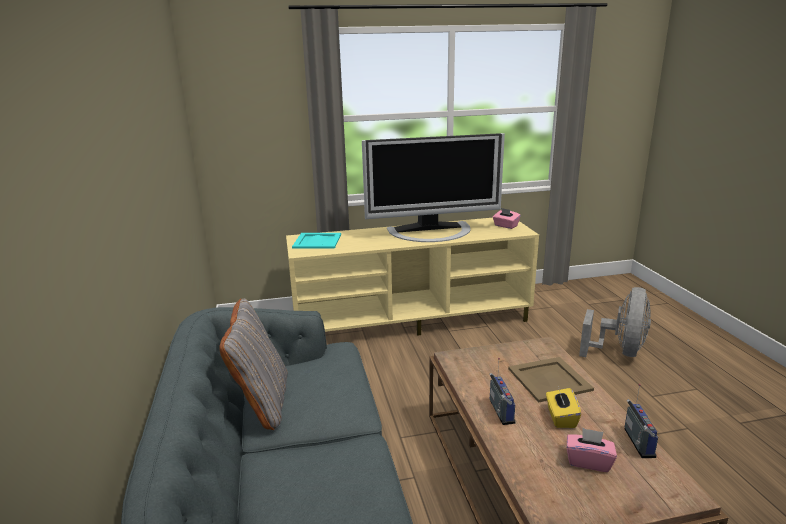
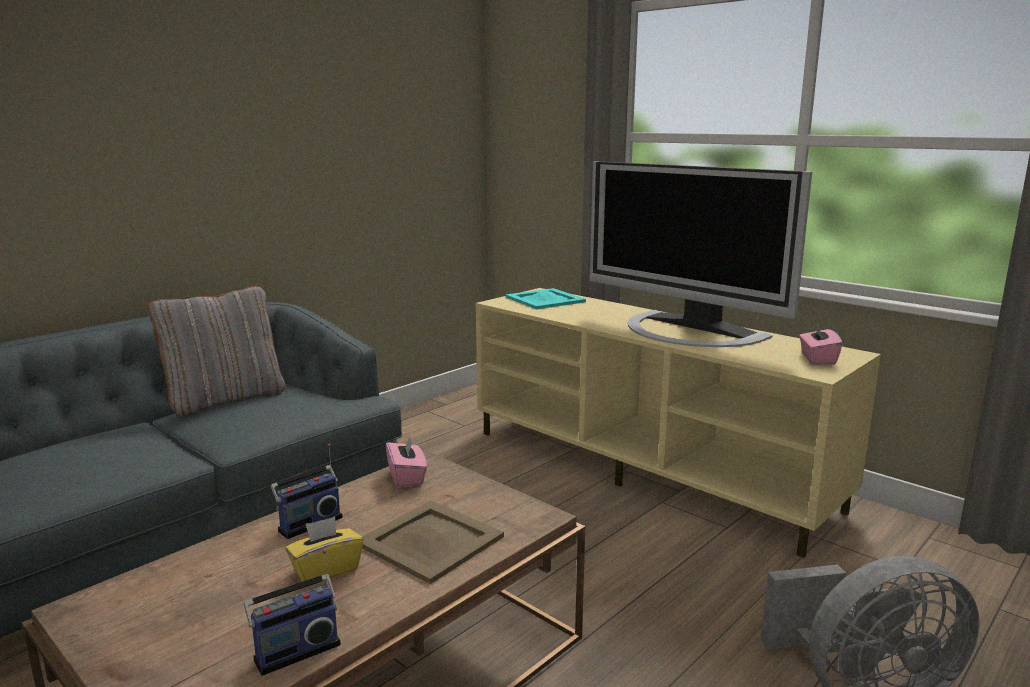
camera: 55 degrees right, 5 degrees down
(588, 461) = (222, 613): pink tissue box -> pink tissue box (407, 477)

